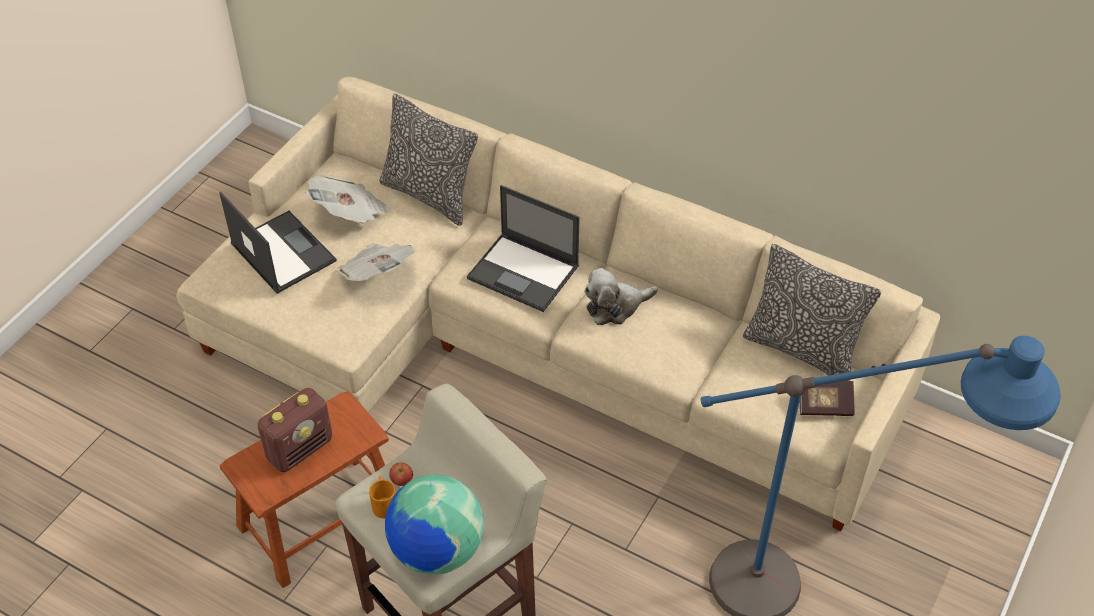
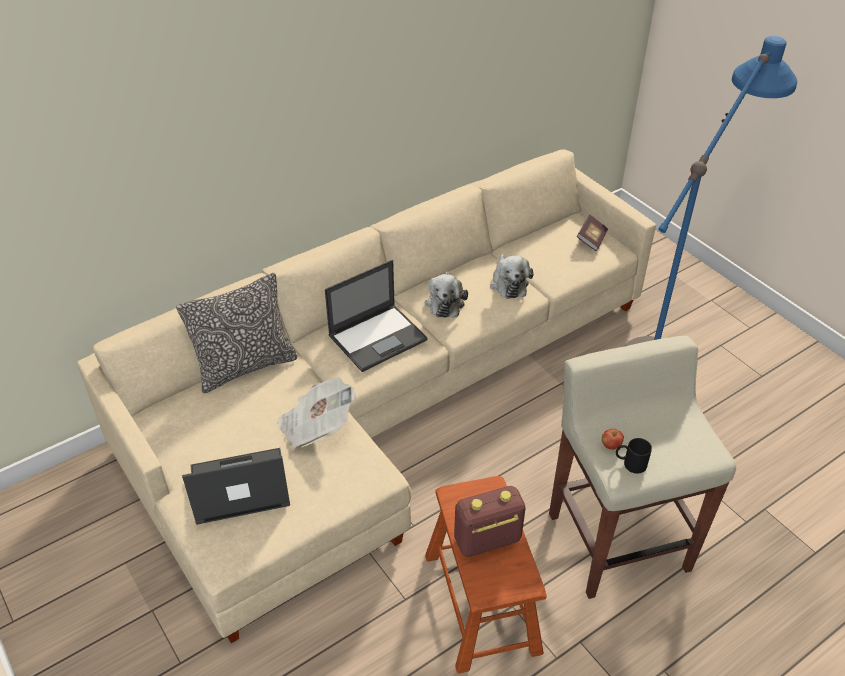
camera: 65 degrees left, 5 degrees down
(300, 449) = (486, 540): radio -> radio turned 90 degrees counterclockwise
(350, 214) = (228, 423): newspaper -> none
(383, 503) = (630, 463): orange mug -> black mug
(436, 550) = (691, 444): globe -> none
(686, 351) = (508, 283): none -> plush toy
(801, 350) = (538, 232): pillow -> none

